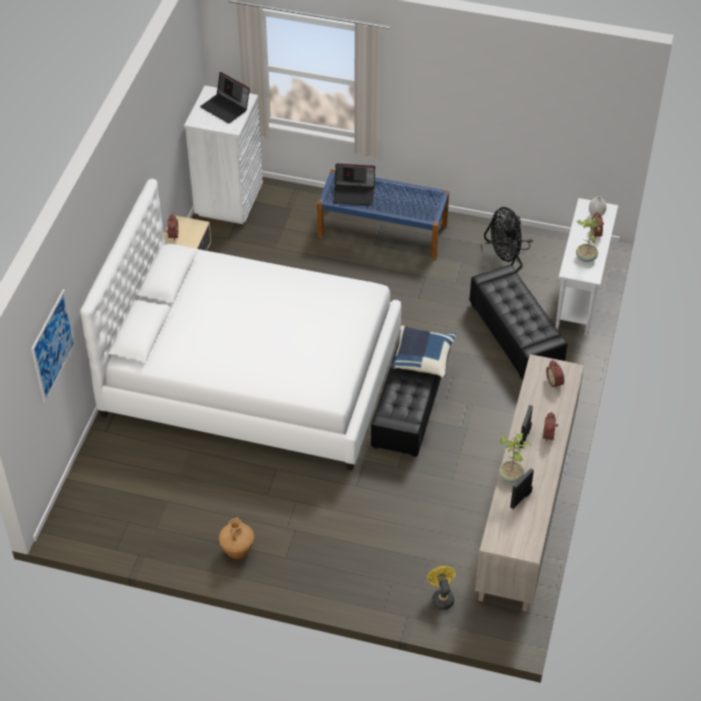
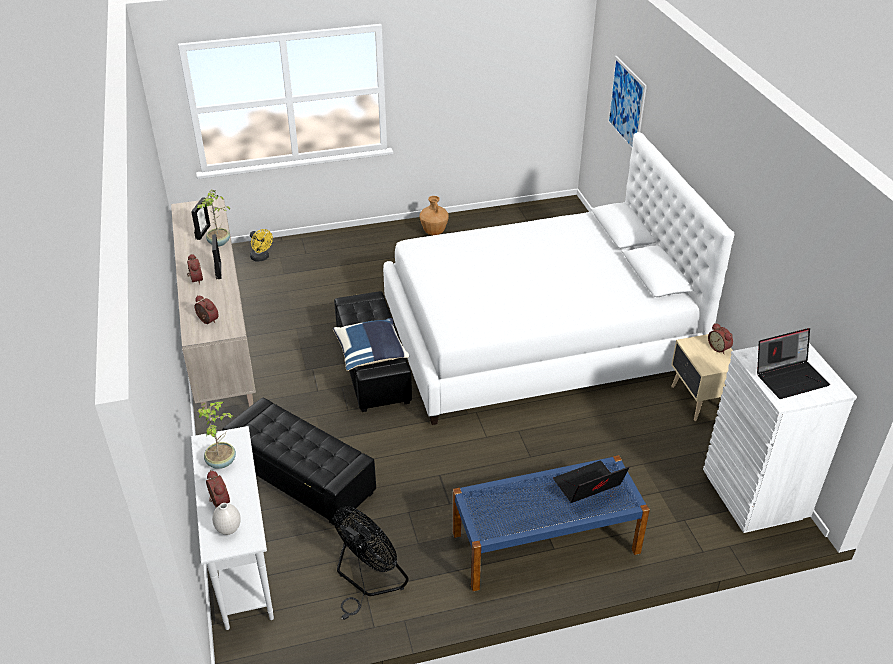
camera: 150 degrees right, 10 degrees down
(226, 108) = (790, 377): laptop -> laptop turned 150 degrees clockwise

